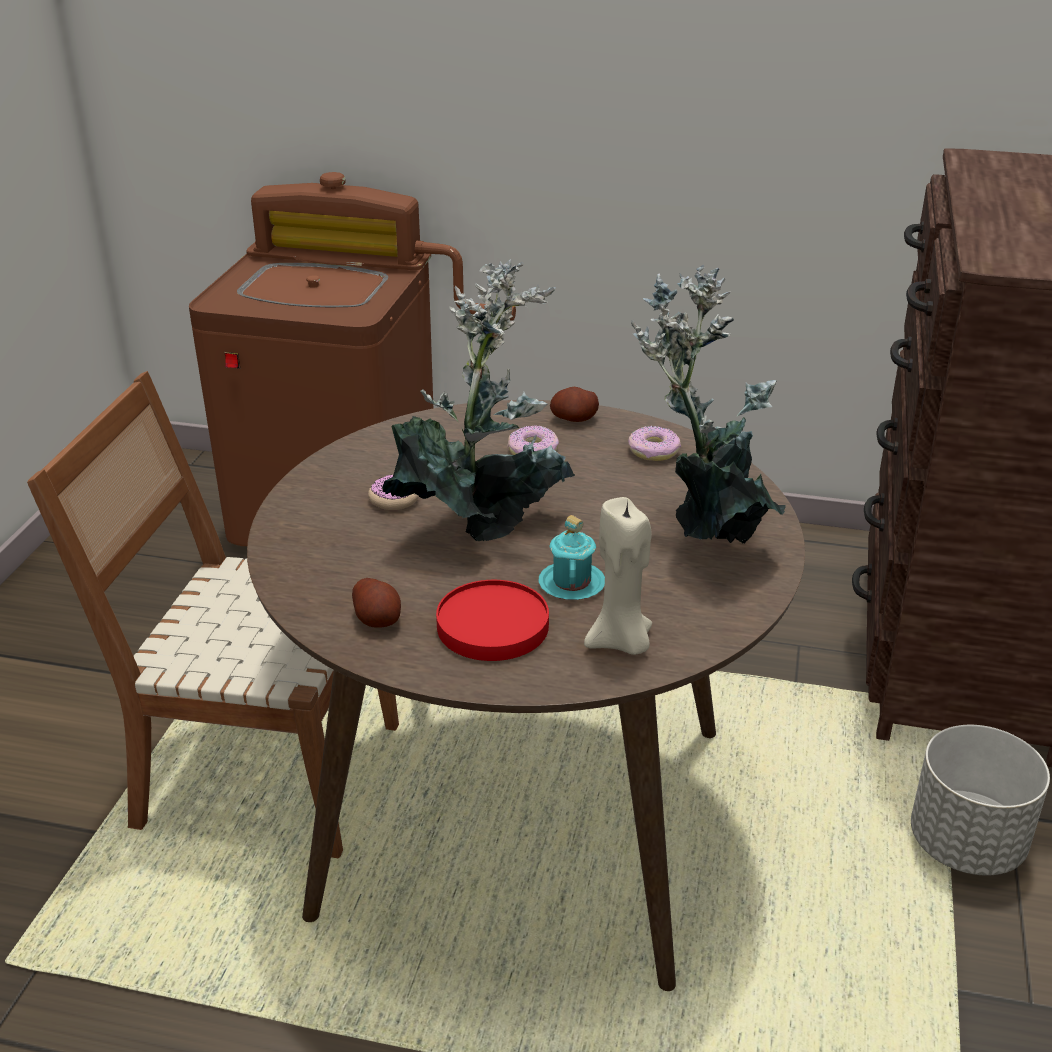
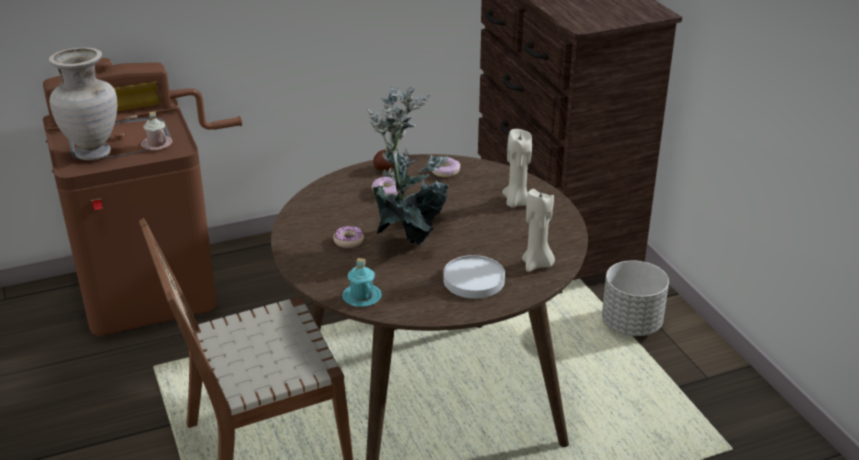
camera: 35 degrees left, 0 degrees up
(262, 293) = (94, 153): none -> beige vase
(342, 303) = (157, 144): none -> pink mug
(378, 619) = (418, 299): potato -> none
(493, 625) = (473, 280): red plate -> white plate
(572, 583) = (485, 248): turquoise mug -> turquoise mug (362, 297)
(708, 533) = (516, 202): potted plant -> beige candle

